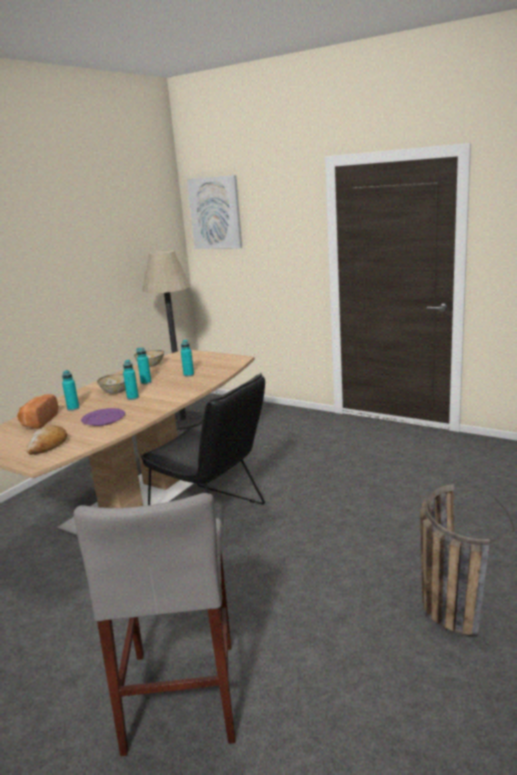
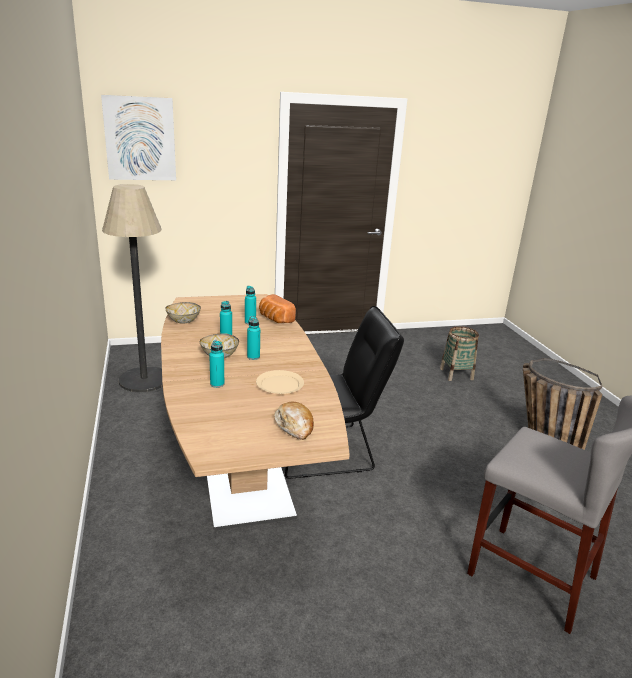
camera: 50 degrees left, 5 degrees up
(38, 421) = (215, 408): bread -> bread (275, 319)
(104, 419) = (279, 384): purple plate -> beige plate
(467, 498) = (456, 374): none -> basket

